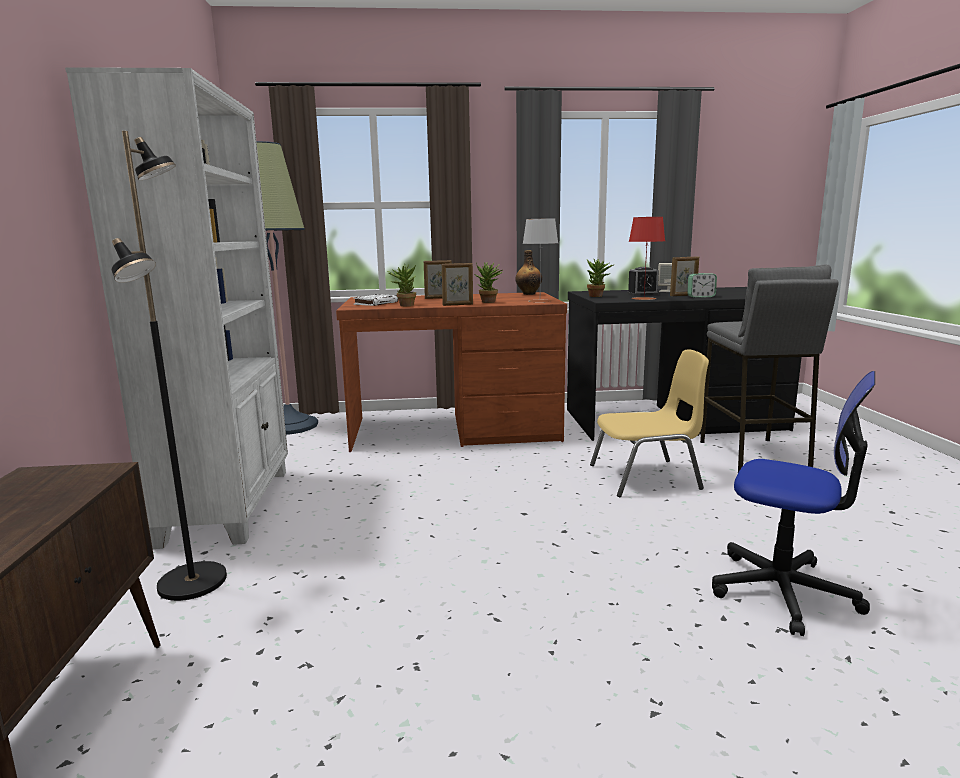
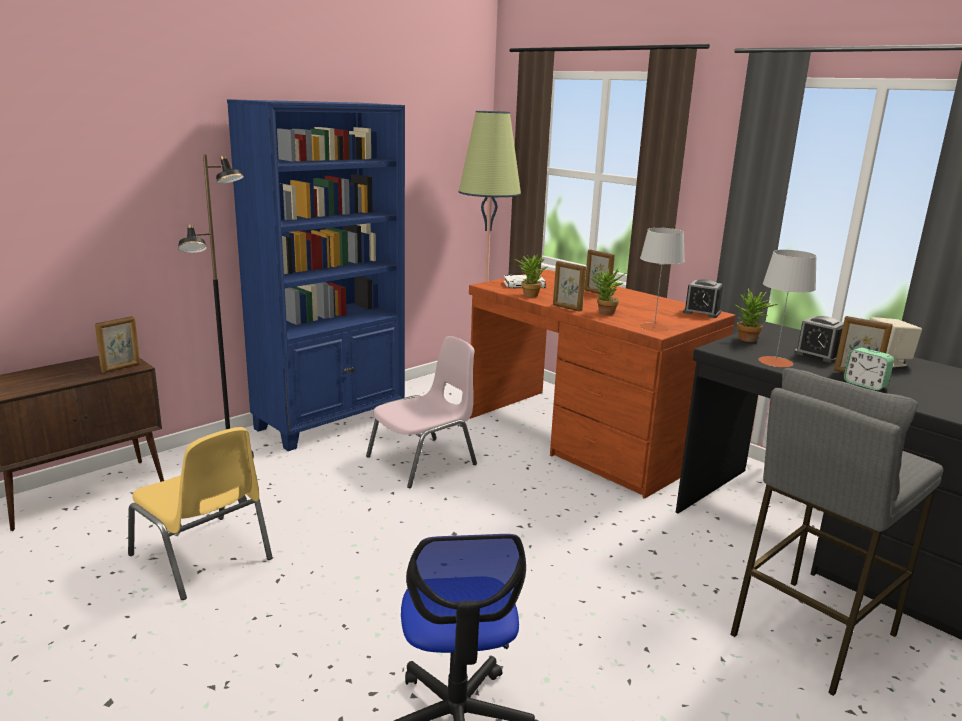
camera: 50 degrees right, 5 degrees up
(87, 478) = (121, 368): none -> picture frame
(229, 505) = (331, 421): white bookcase -> blue bookcase
(388, 489) = (424, 461): none -> pink chair
(529, 294) = (701, 312): bottle -> alarm clock
(644, 298) = (775, 362): red table lamp -> grey table lamp
(646, 477) = (624, 573): yellow chair -> yellow chair (203, 558)

